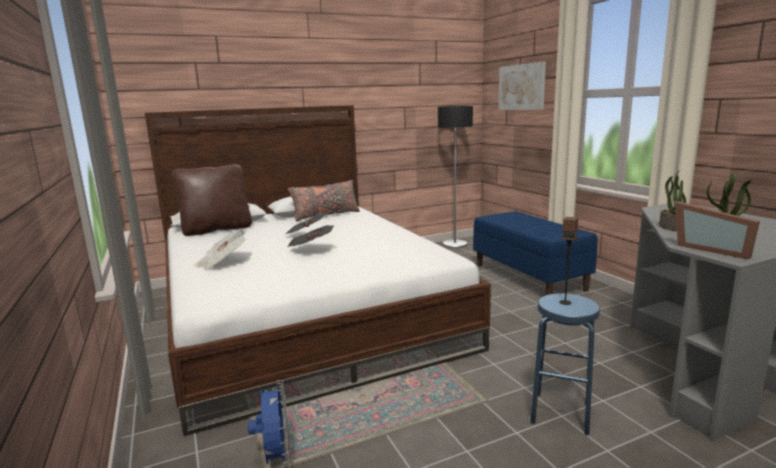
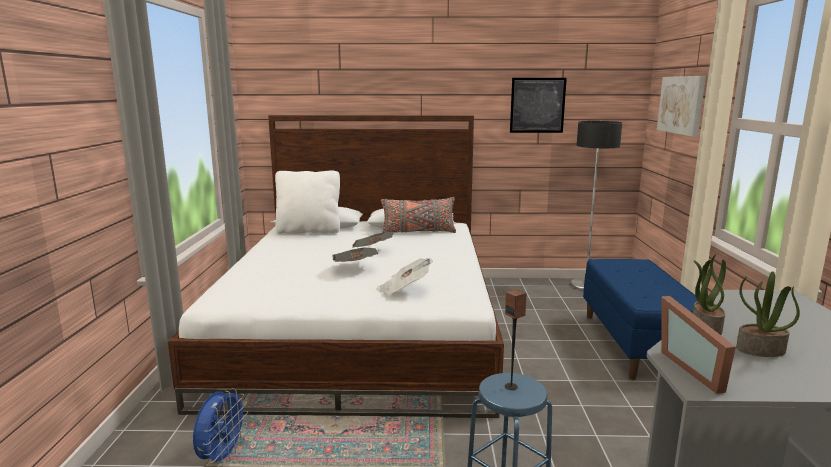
camera: 25 degrees right, 0 degrees up
(217, 229) = (309, 231): brown pillow -> white pillow
(222, 262) = (271, 267): newspaper -> newspaper (404, 290)
(402, 94) = (537, 105): none -> picture

